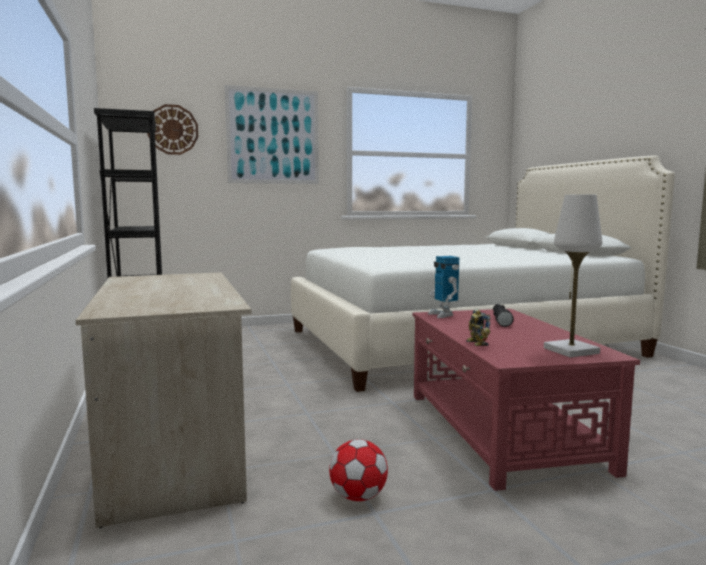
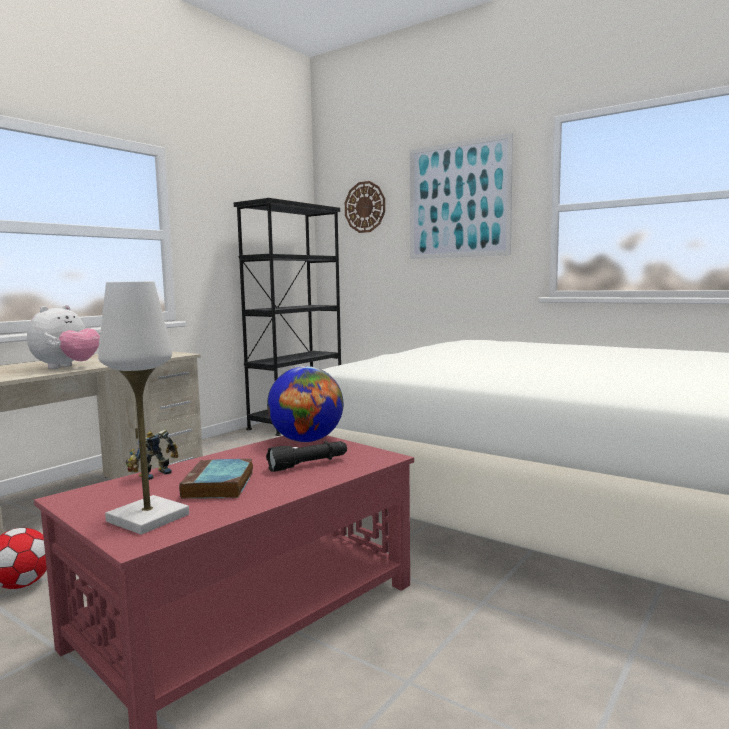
camera: 55 degrees right, 0 degrees up
(202, 292) = (66, 367): none -> plush toy
(443, 315) = (306, 440): toy robot -> globe
(522, 336) = (219, 485): none -> book

